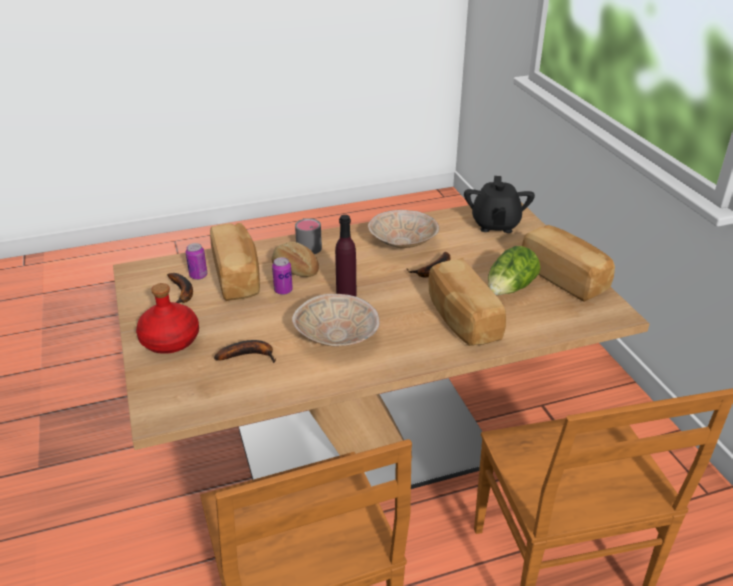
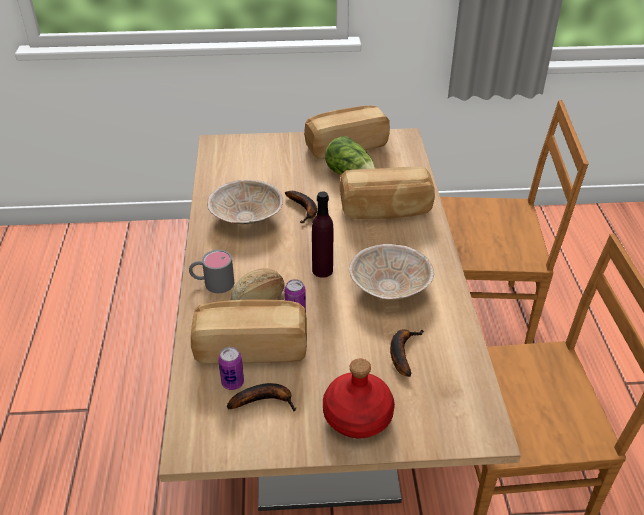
camera: 75 degrees left, 5 degrees up
(495, 225) = (243, 157): black teapot -> none

